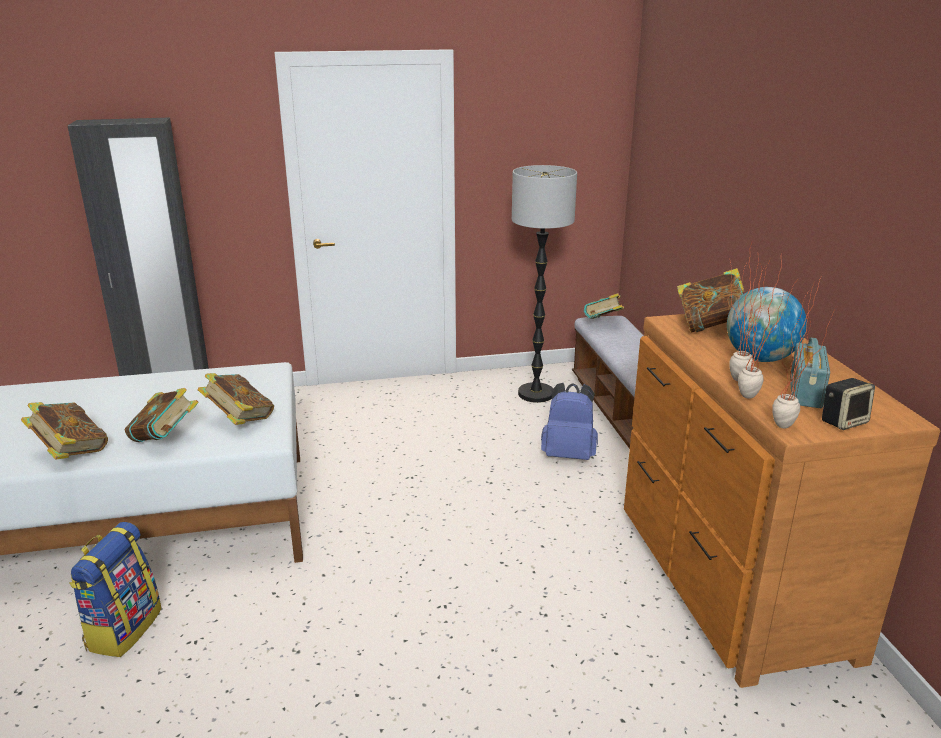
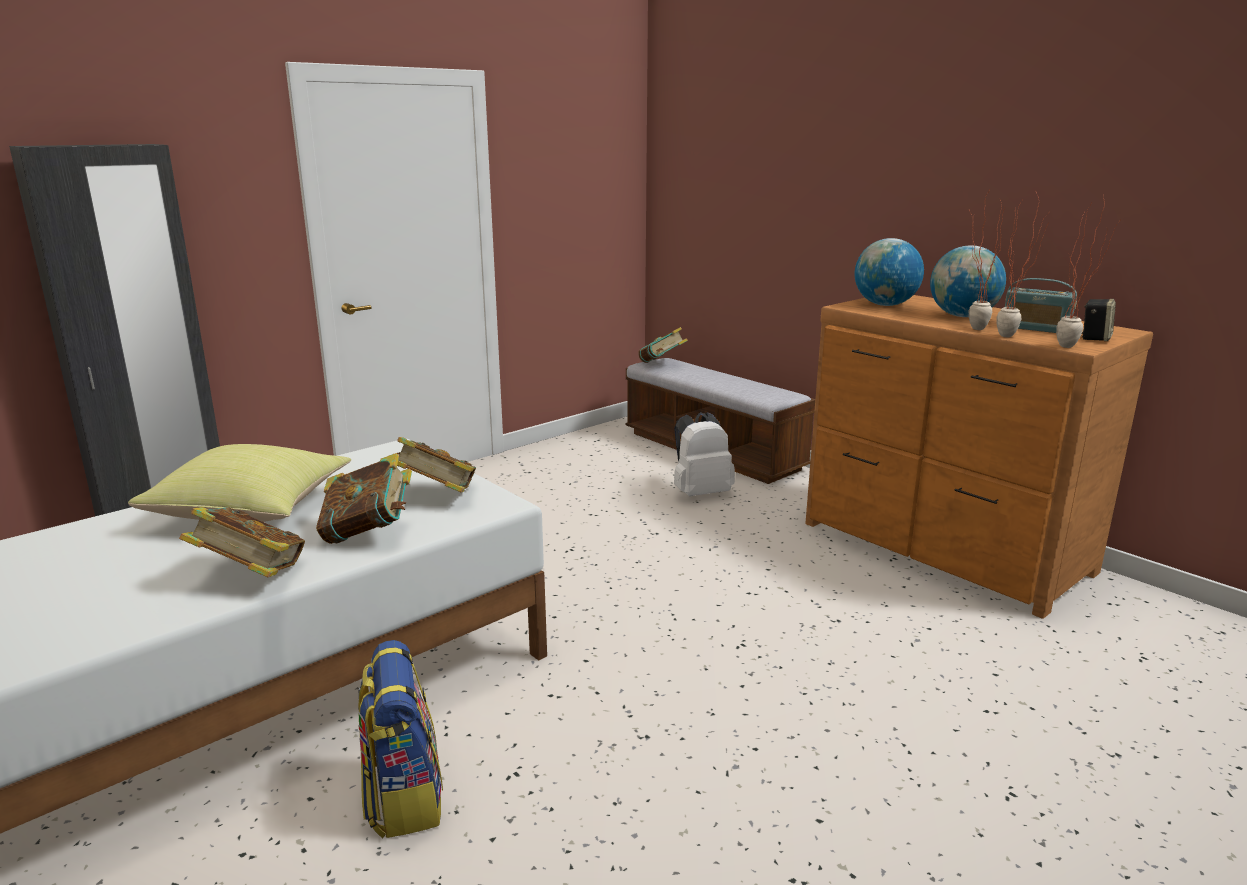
camera: 30 degrees left, 5 degrees down
(130, 401) = (253, 511): none -> yellow pillow
(536, 394) = (609, 453): floor lamp -> none
(568, 454) = (700, 493): blue backpack -> white backpack
(711, 326) = (885, 305): book -> globe
(805, 392) = (1035, 328): radio -> radio turned 45 degrees counterclockwise

